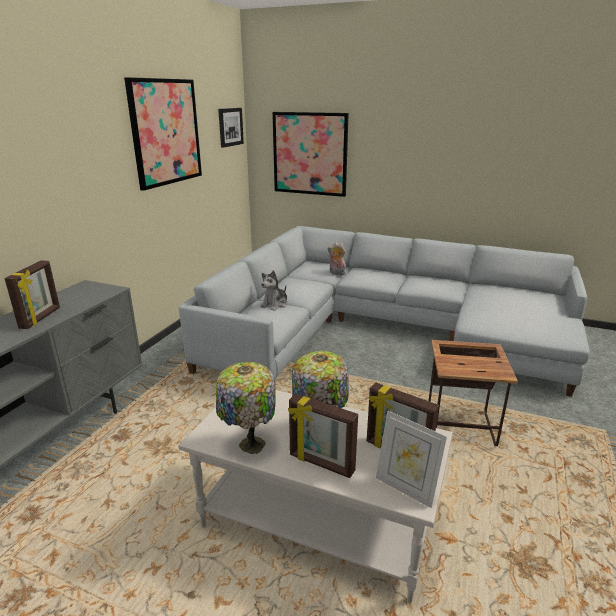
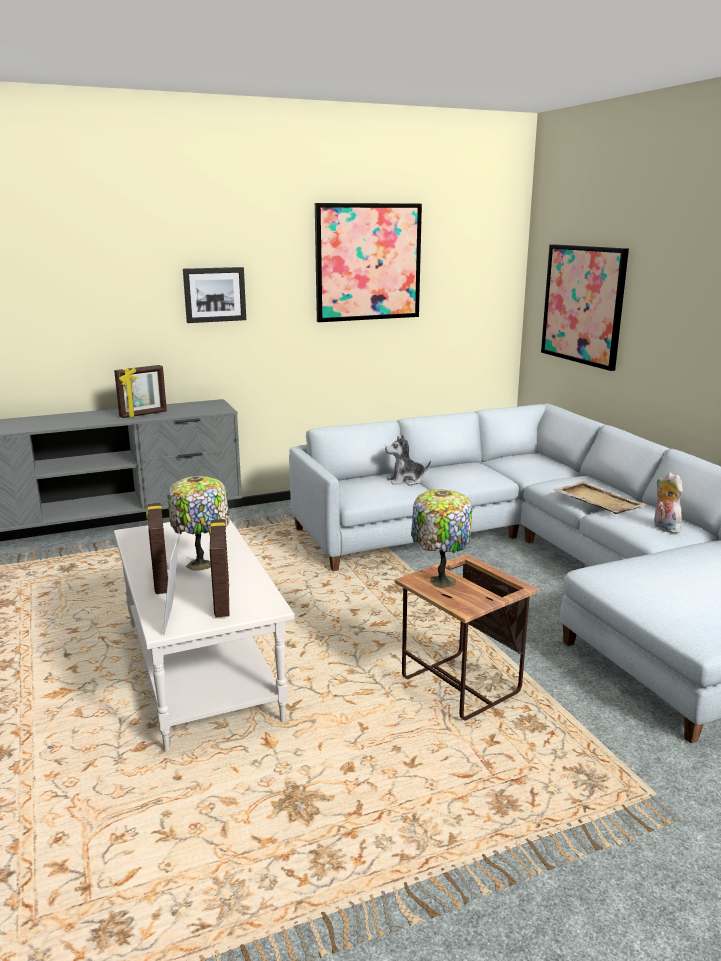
camera: 45 degrees right, 5 degrees down
(230, 127) = (490, 262): picture -> picture (214, 294)
(249, 445) = (146, 549): table lamp -> table lamp (440, 580)
(336, 274) = (543, 474): plush toy -> plush toy (664, 528)
(393, 280) = (598, 500): none -> beige tray

